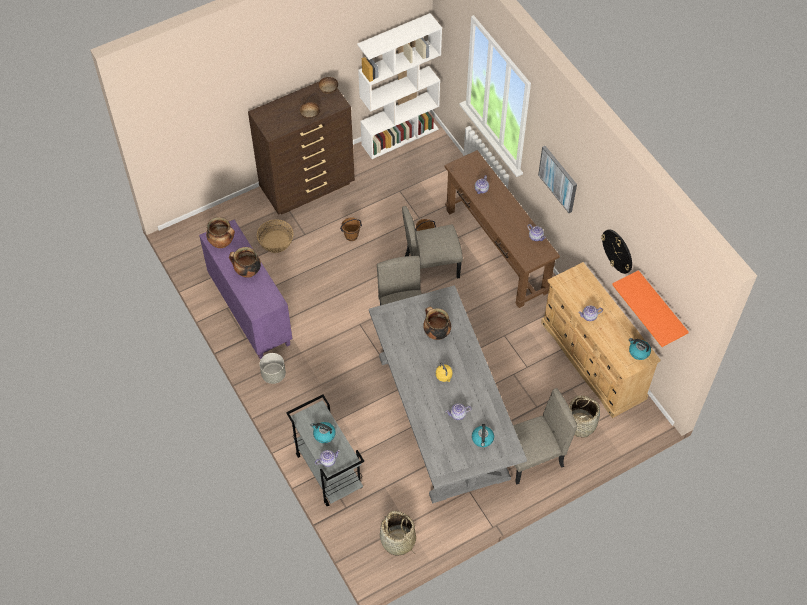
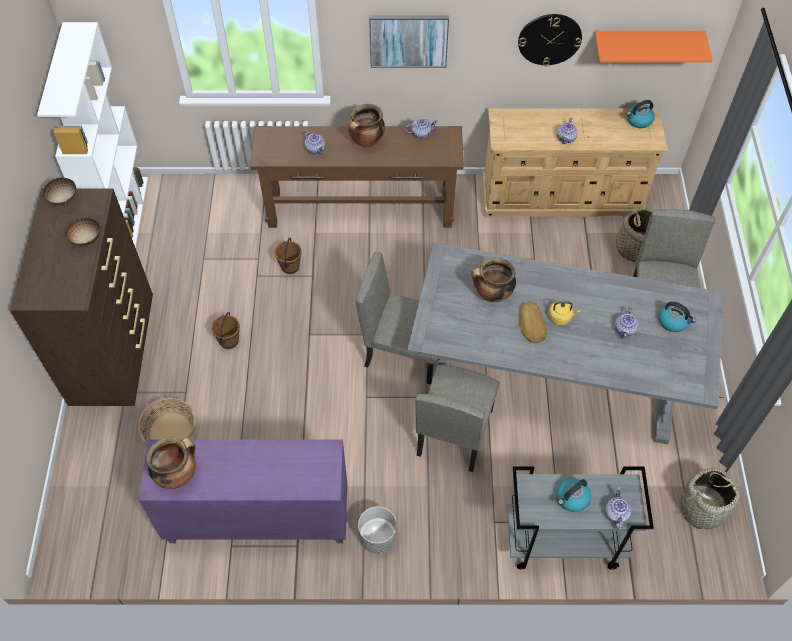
camera: 60 degrees left, 0 degrees up
(247, 272) = (253, 465): cooking pot -> cooking pot (366, 142)
(427, 363) = (531, 325): none -> bread
(431, 266) = (336, 280): beige chair -> beige chair (454, 432)

